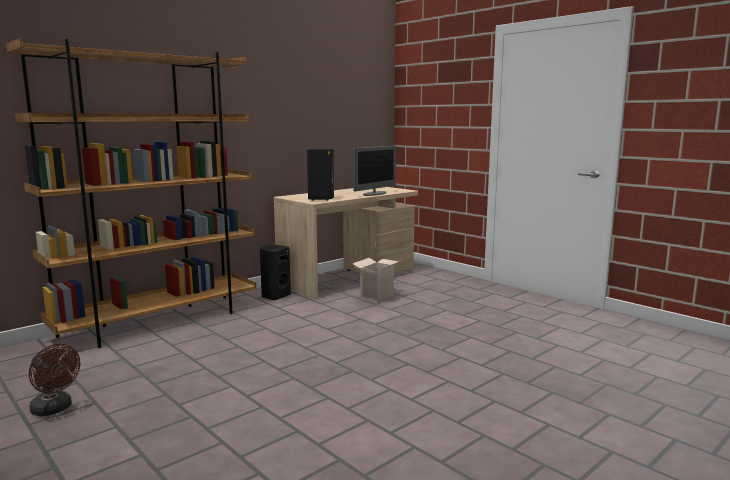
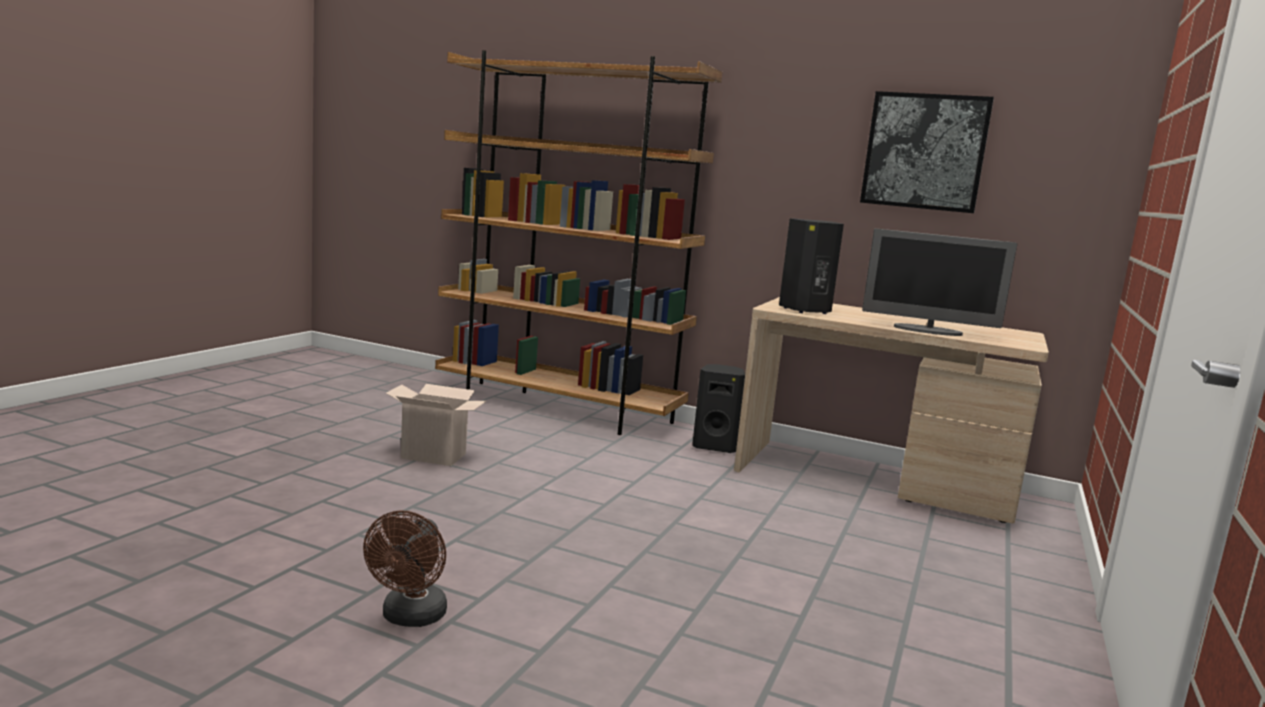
camera: 65 degrees right, 0 degrees up
(55, 409) = (321, 413): brown fan -> brown fan (410, 618)
(323, 105) = (925, 152): none -> picture
(376, 296) = (809, 511): cardboard box -> cardboard box (436, 456)

